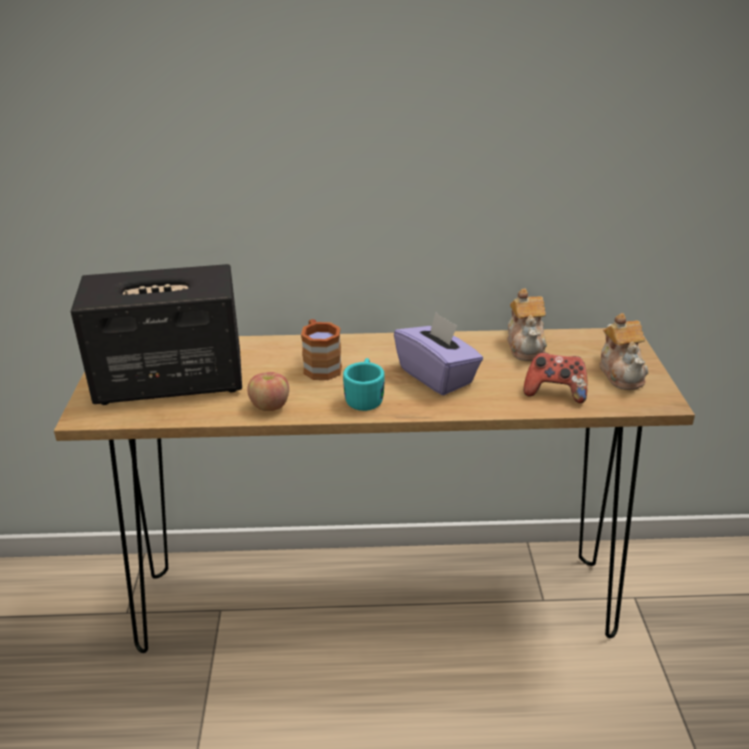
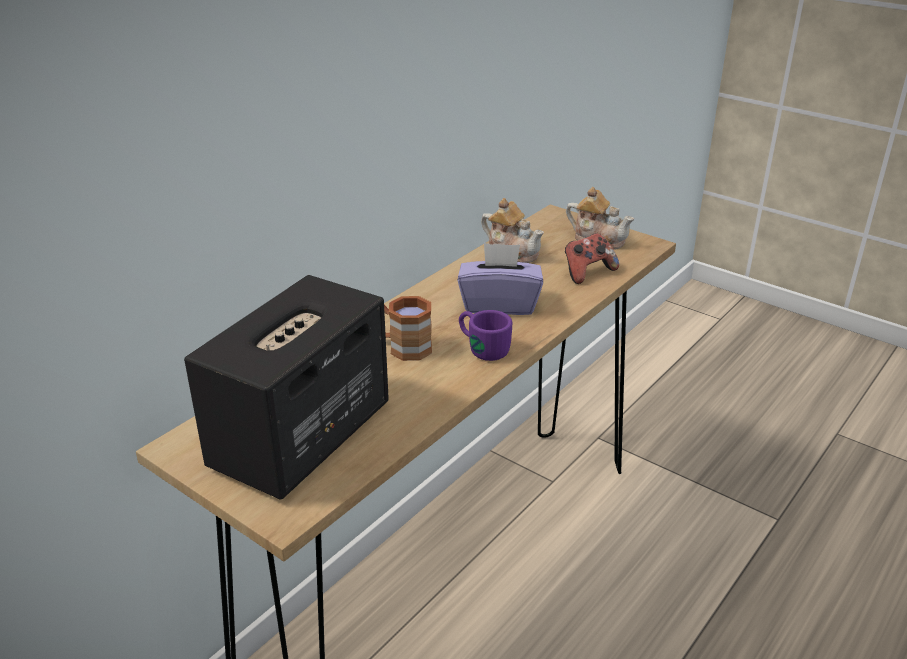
camera: 50 degrees left, 0 degrees up
(270, 406) = (430, 399): apple -> none
(365, 396) = (481, 347): turquoise mug -> purple mug

